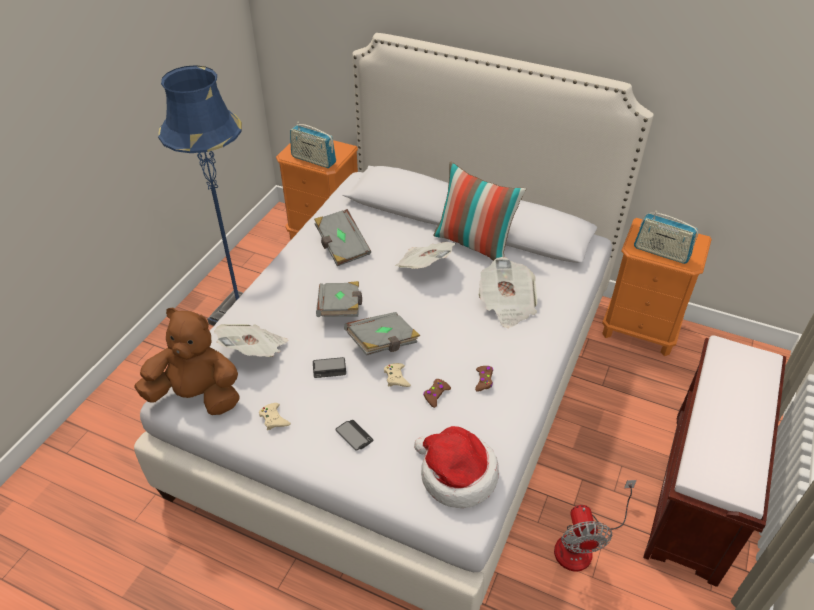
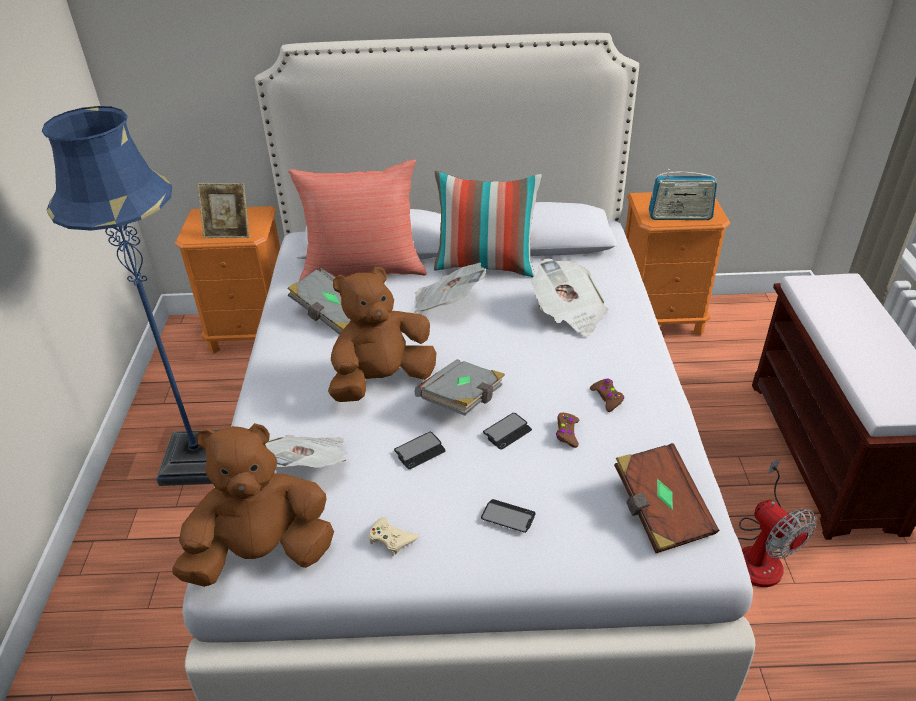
camera: 25 degrees left, 5 degrees down
(313, 160) = (229, 233): radio -> picture frame
(340, 308) = (382, 380): grey book -> brown plush toy
(385, 219) = (363, 270): none -> red pillow
(396, 378) = (507, 432): beige game controller -> phone
(456, 475) = (660, 511): hat -> brown book

